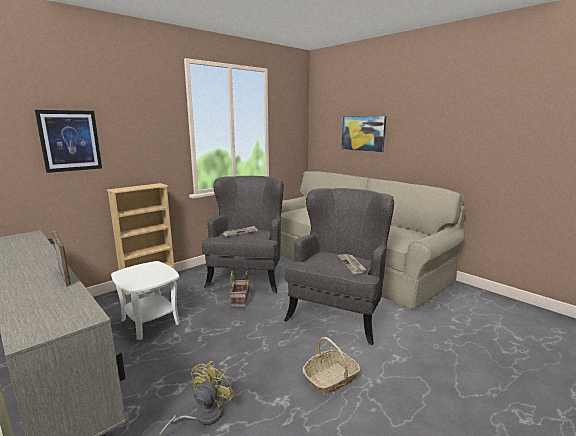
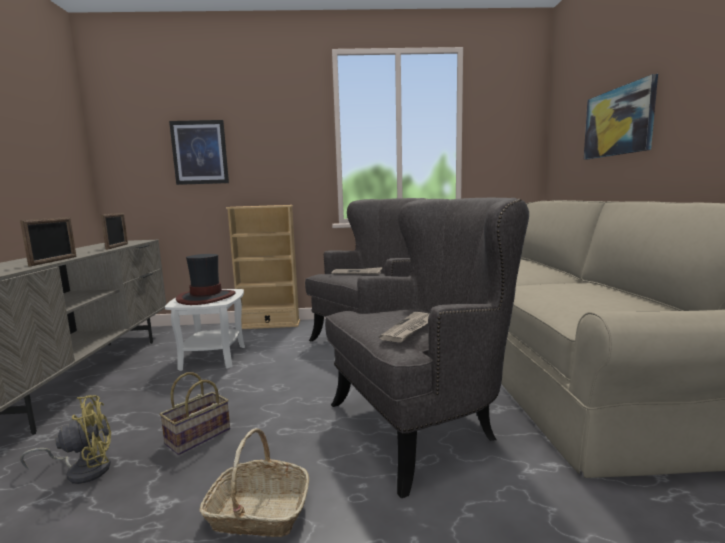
camera: 40 degrees right, 5 degrees down
(41, 247) = (117, 246): none -> picture frame
(147, 275) = (206, 297): none -> hat
(240, 301) = (321, 365): basket -> basket (197, 437)

